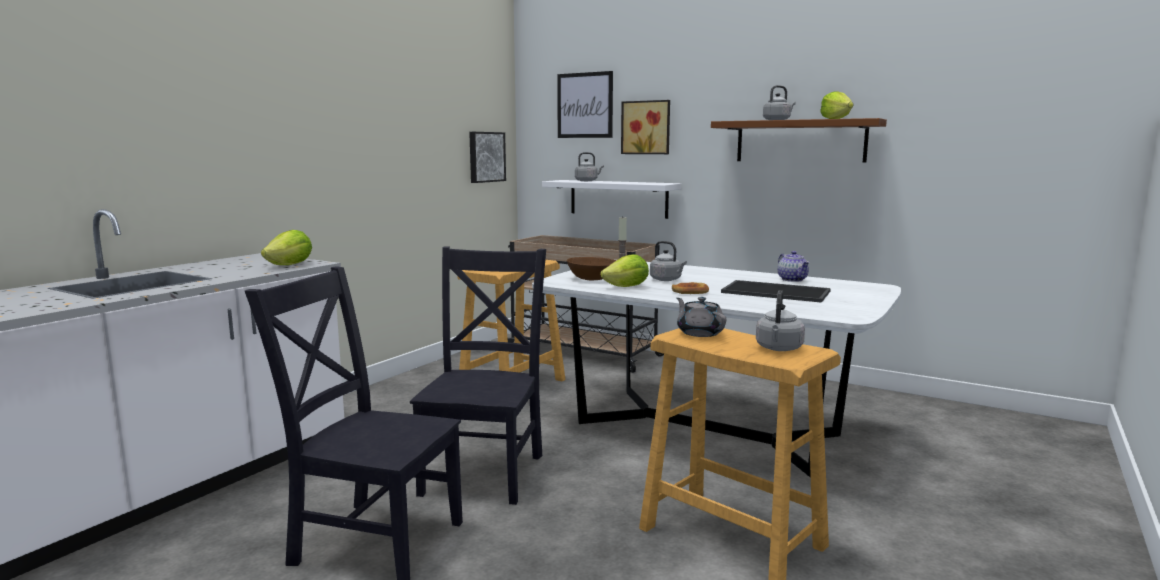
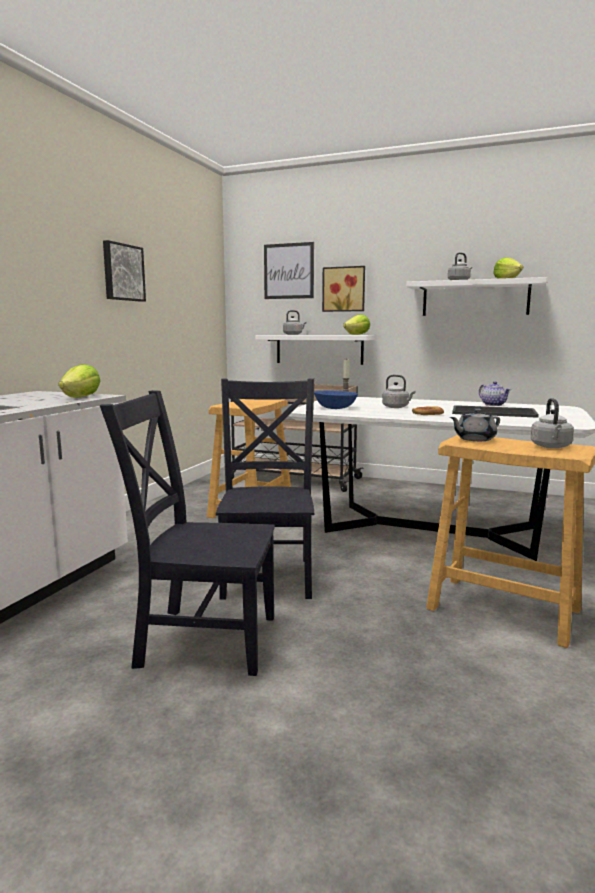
camera: 10 degrees left, 0 degrees up
(486, 157) = (205, 314): picture -> picture (122, 272)
(591, 279) = (335, 408): brown bowl -> blue bowl
(627, 287) = (372, 412): lettuce -> lettuce (357, 334)
(699, 333) = (474, 439): grey teapot -> grey teapot turned 75 degrees counterclockwise
(800, 141) = (475, 298): brown shelf -> white shelf

